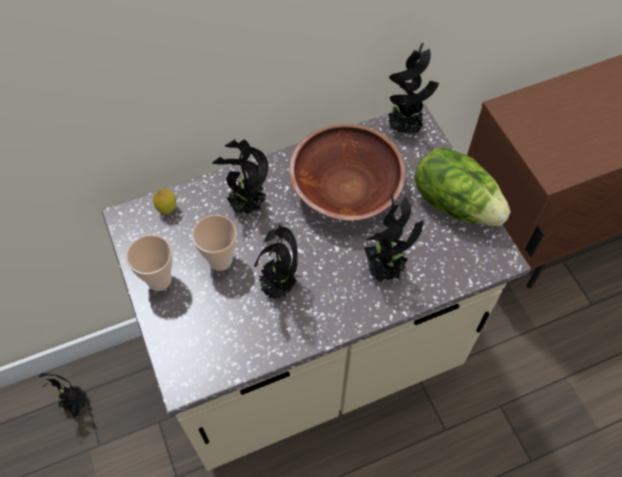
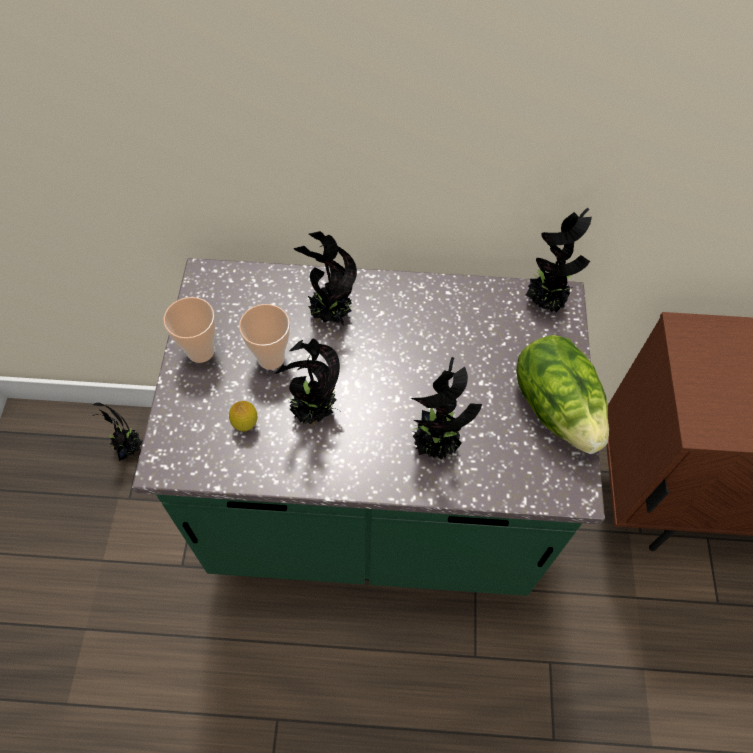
camera: 25 degrees right, 0 degrees up
(167, 210) = (249, 285): lemon -> lemon (246, 425)
(311, 360) = (372, 514): beige counter -> green counter
(345, 189) = (442, 340): brown bowl -> none

